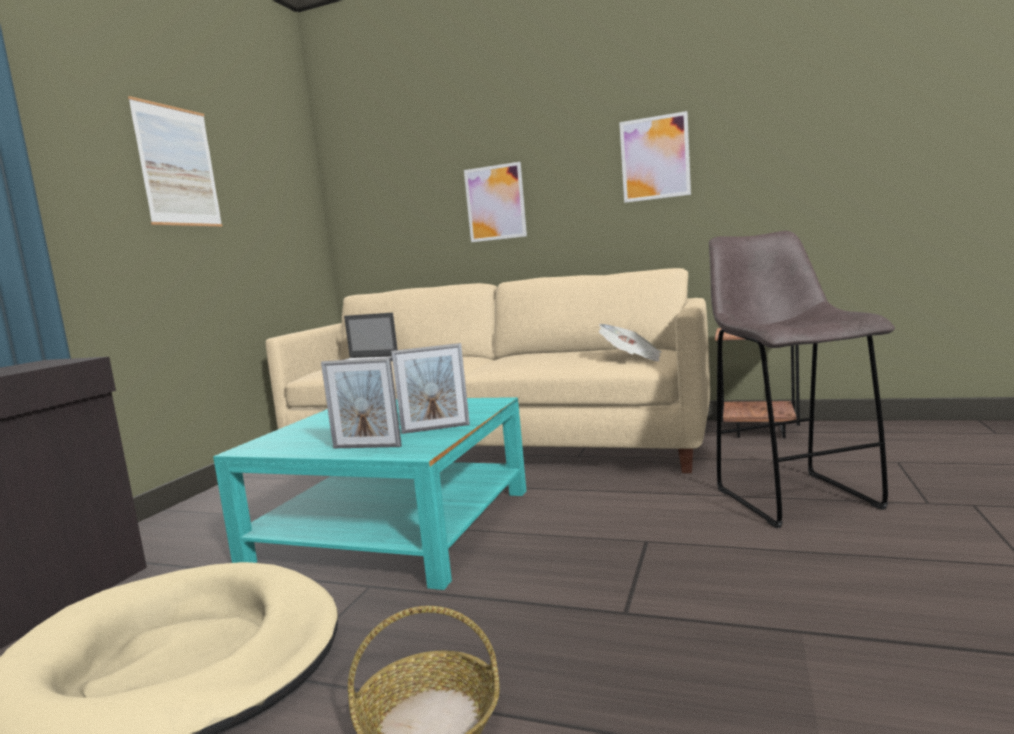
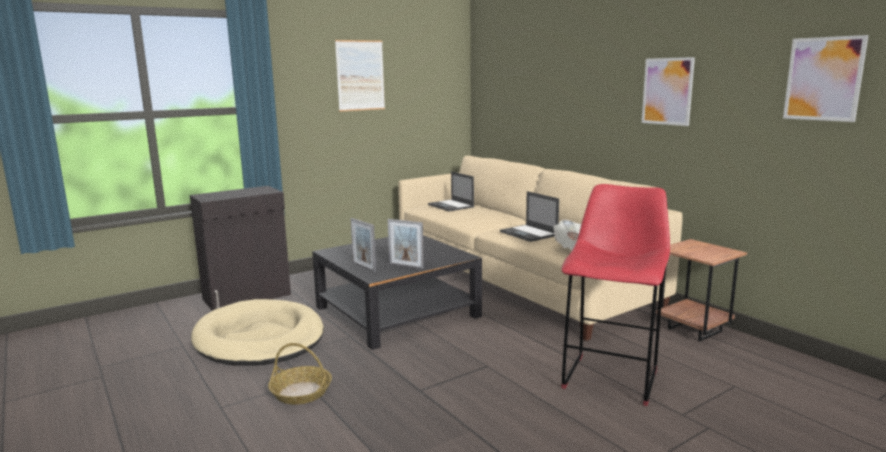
camera: 35 degrees right, 5 degrees up
(393, 526) = (397, 312): turquoise coffee table -> black coffee table
(495, 203) = (562, 105): picture -> picture (823, 79)
(541, 359) = (529, 233): none -> laptop
(793, 497) = (611, 377): grey stool -> red stool

